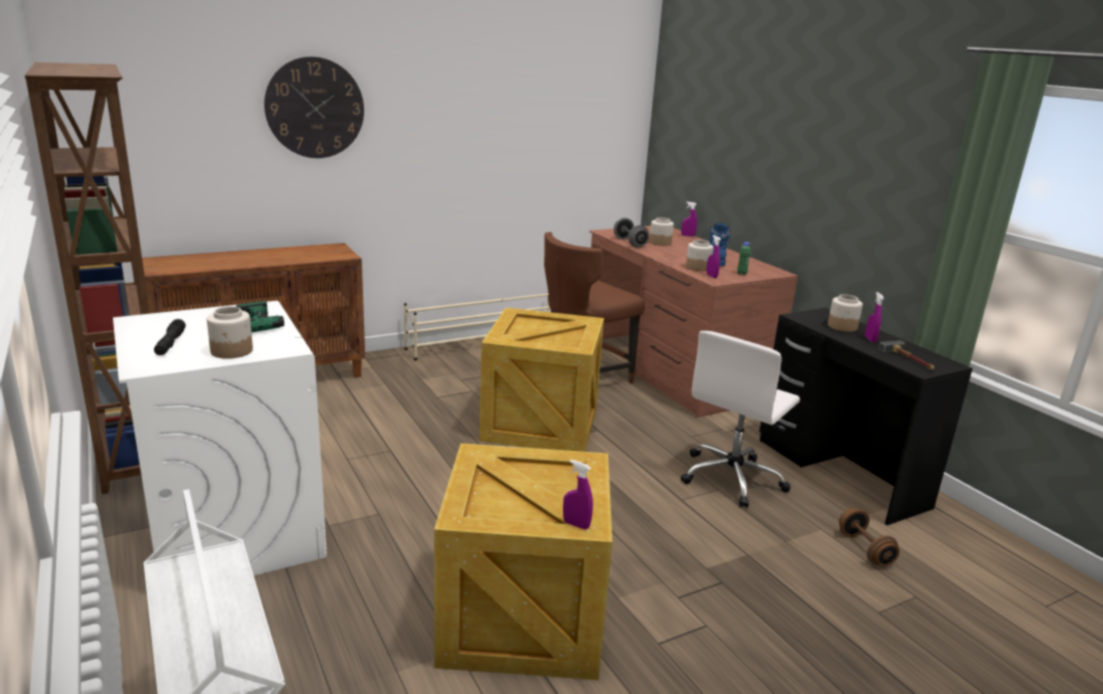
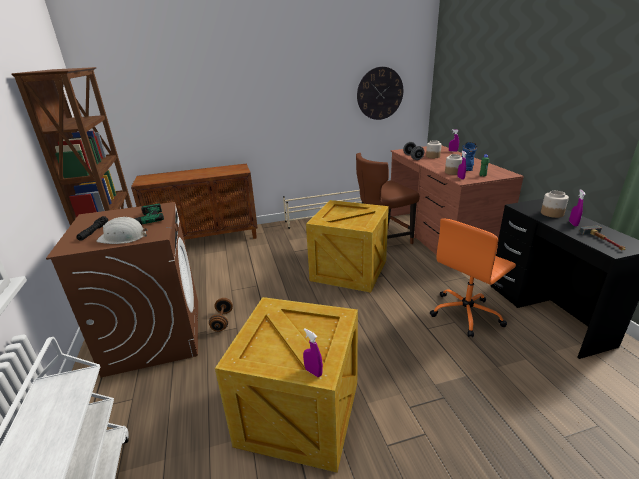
camera: 15 degrees right, 5 degrees up
(232, 351) = (123, 237): jar -> white hard hat
(234, 531) = (155, 335): white washing machine -> brown washing machine
(315, 108) = (223, 86): wall clock -> wall clock (380, 93)
(732, 478) = (466, 314): white office chair -> orange office chair
(864, 549) = (558, 378): brown dumbbell -> brown dumbbell (222, 321)

